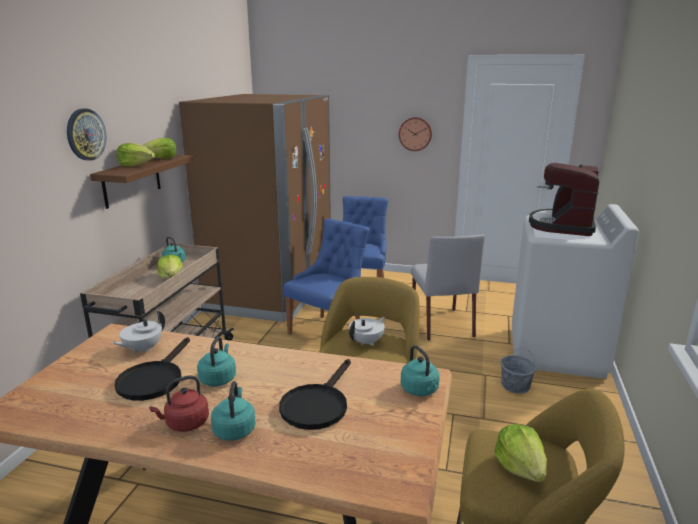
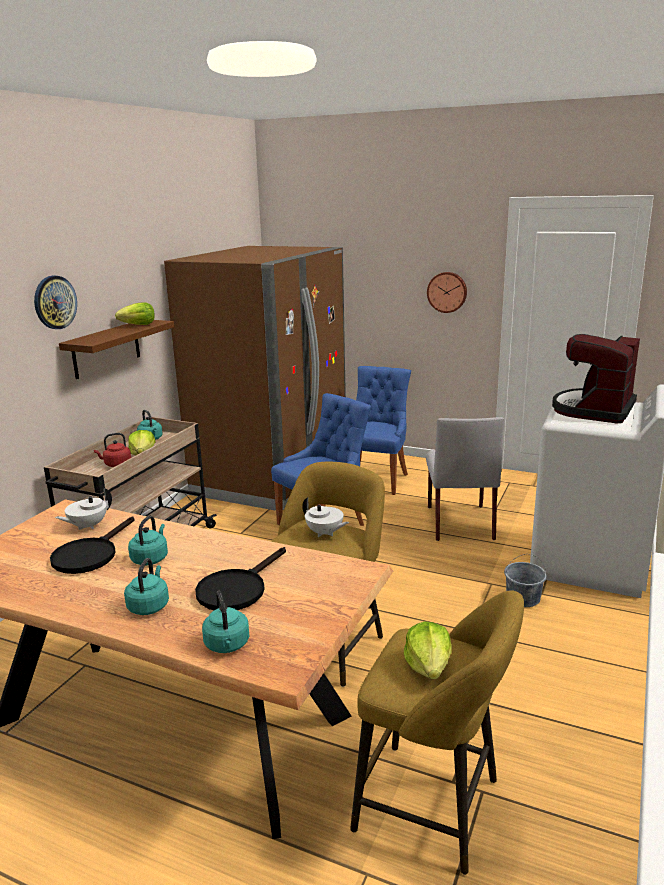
camera: 10 degrees right, 0 degrees up
(135, 165) = (108, 333): lettuce -> none
(185, 424) = (105, 597): red kettle -> red kettle (116, 464)
(367, 342) = (324, 533): white teapot -> white teapot turned 75 degrees clockwise
(420, 390) = (347, 583): turquoise kettle -> turquoise kettle (227, 645)

